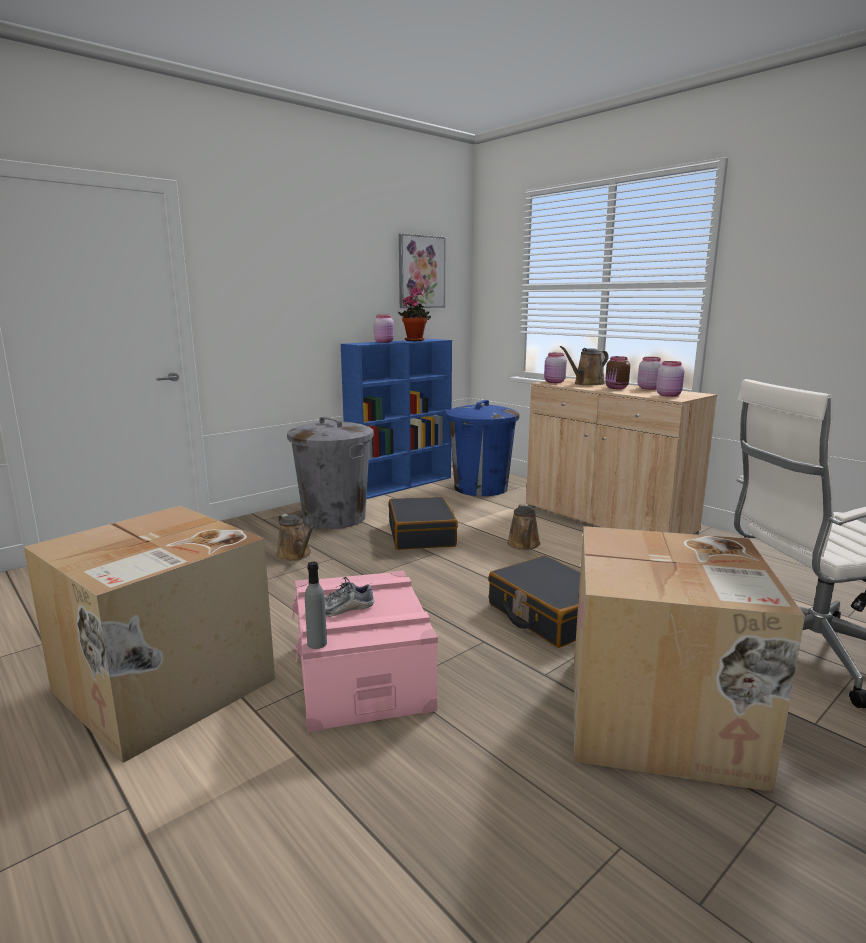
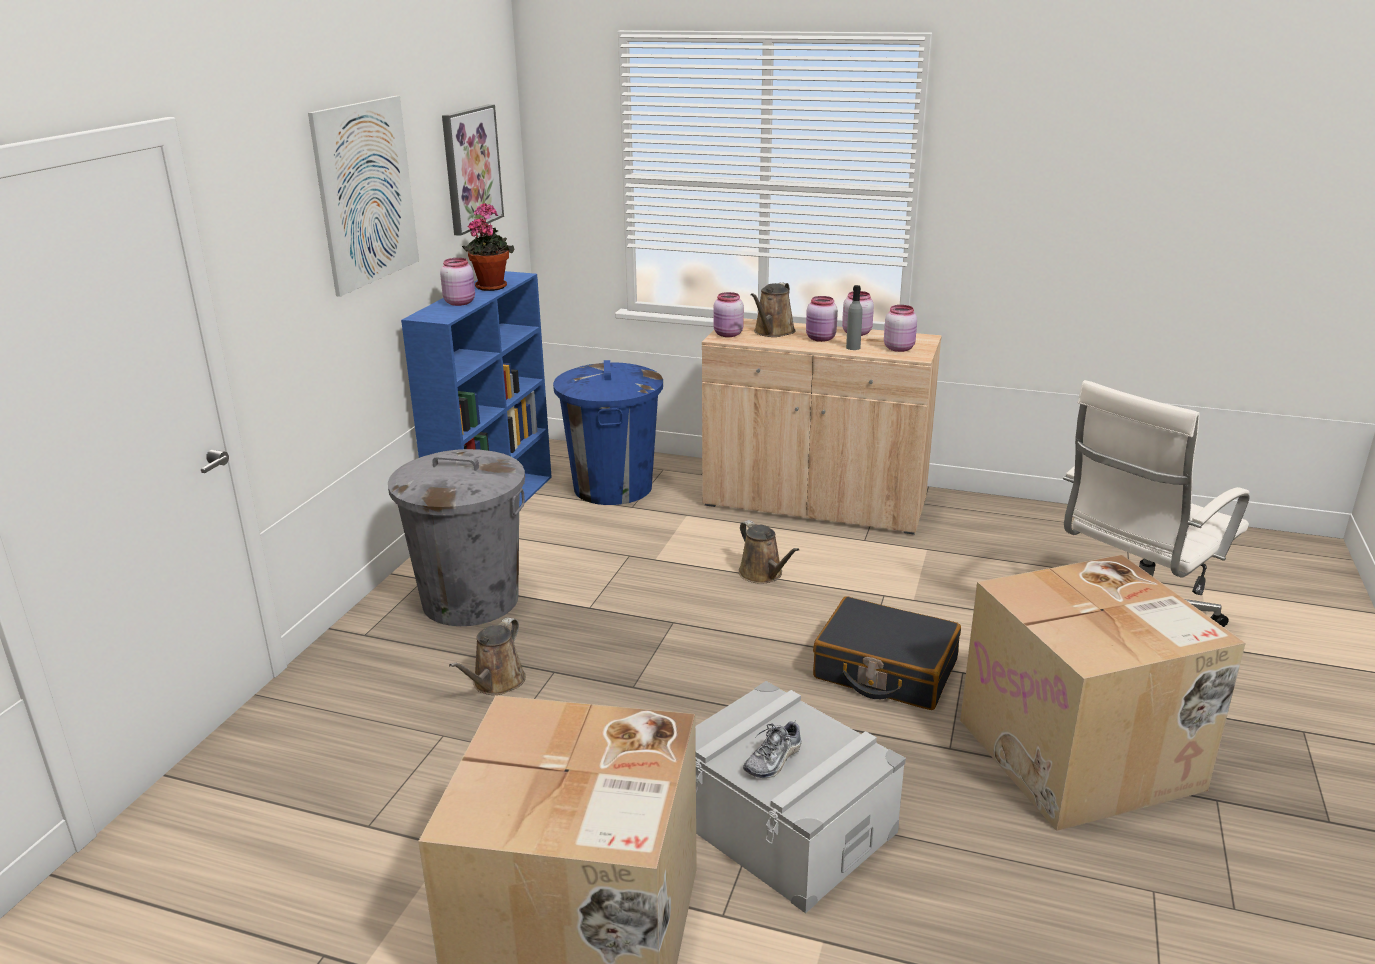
camera: 30 degrees left, 10 degrees up
(295, 555) = (496, 683): brown watering can -> brown watering can turned 90 degrees clockwise
(317, 643) = (808, 815): grey bottle -> grey bottle (853, 347)
(324, 262) = (366, 193): none -> picture
(362, 676) = (783, 824): pink storage box -> grey storage box
(422, 535) = (625, 595): black suitcase -> none
(616, 388) = (821, 339): brown jar -> pink jar

